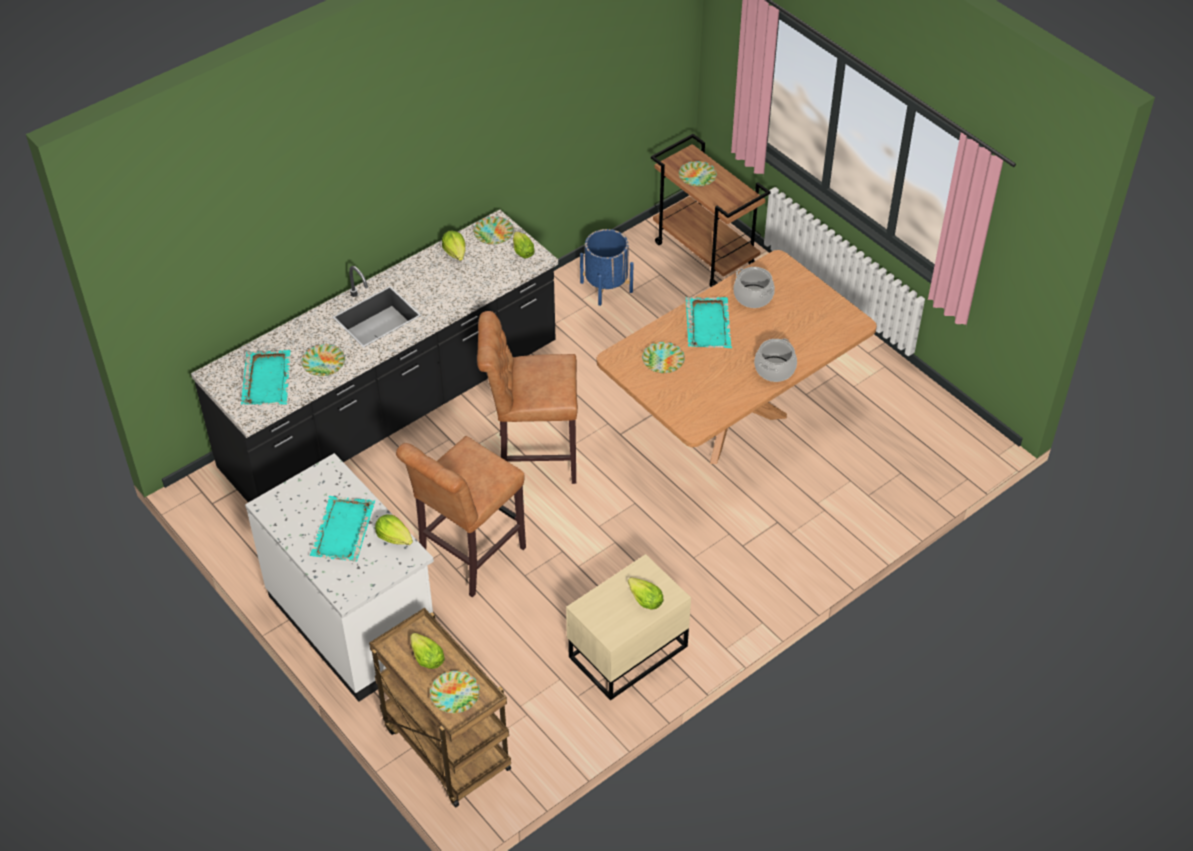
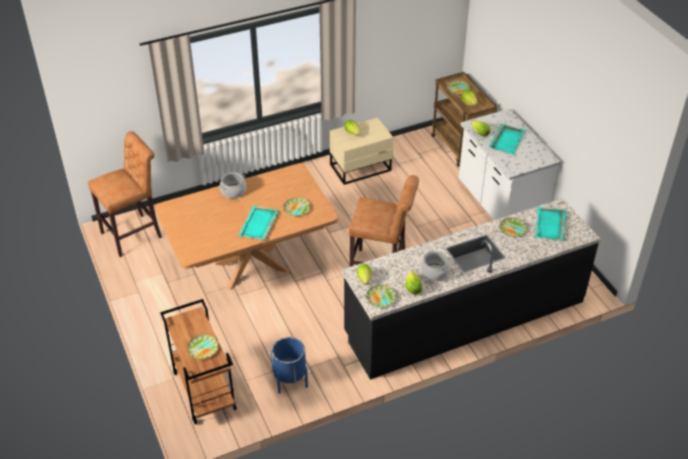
camera: 165 degrees left, 5 degrees down
(468, 558) = (432, 223): brown stool -> brown stool (134, 234)
(753, 296) = (220, 236): cooking pot -> cooking pot (434, 272)

